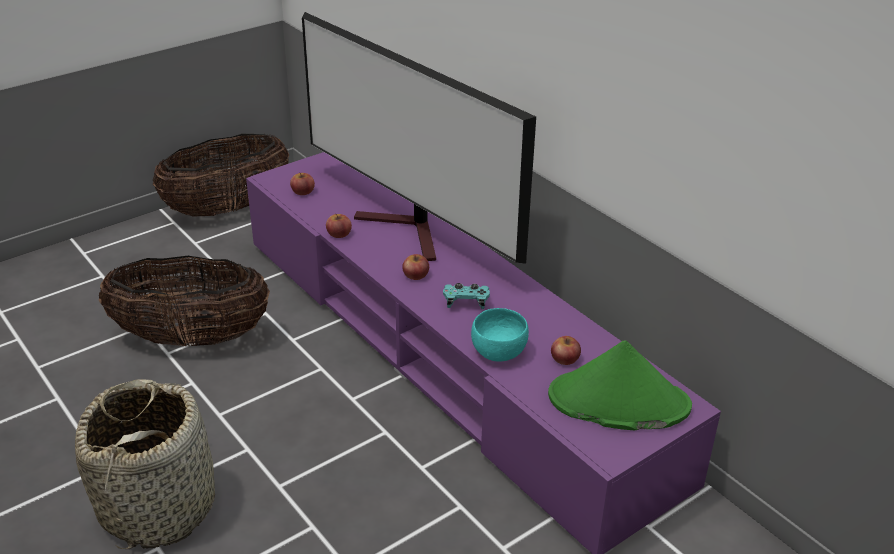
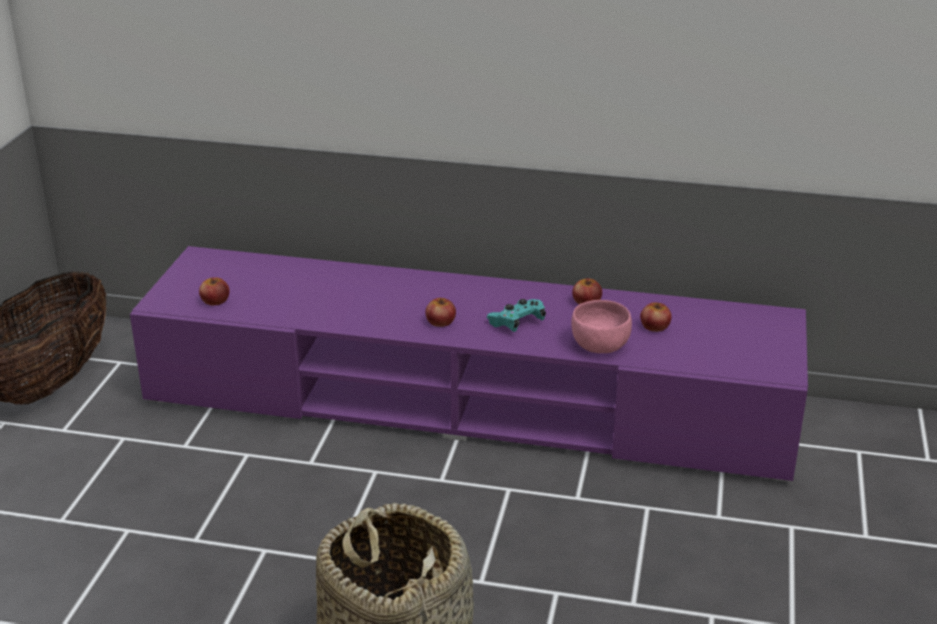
camera: 40 degrees left, 5 degrees down
(192, 338) = (202, 513): basket -> none
(339, 233) = (314, 320): apple -> apple (586, 301)
(411, 231) = (379, 290): television -> none
(498, 352) = (600, 346): turquoise bowl -> pink bowl
(618, 402) = (735, 337): green hat -> none

